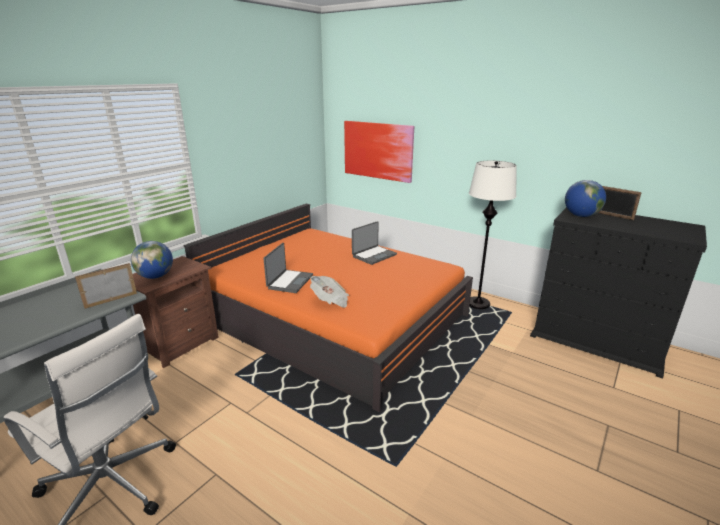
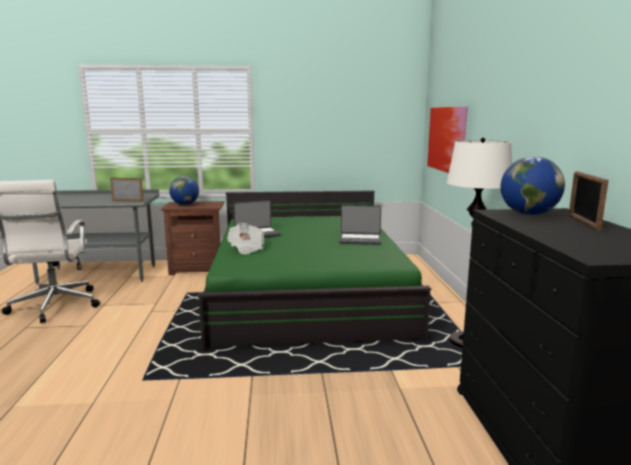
camera: 50 degrees right, 10 degrees down
(334, 319) = (307, 294): orange bed -> green bed

